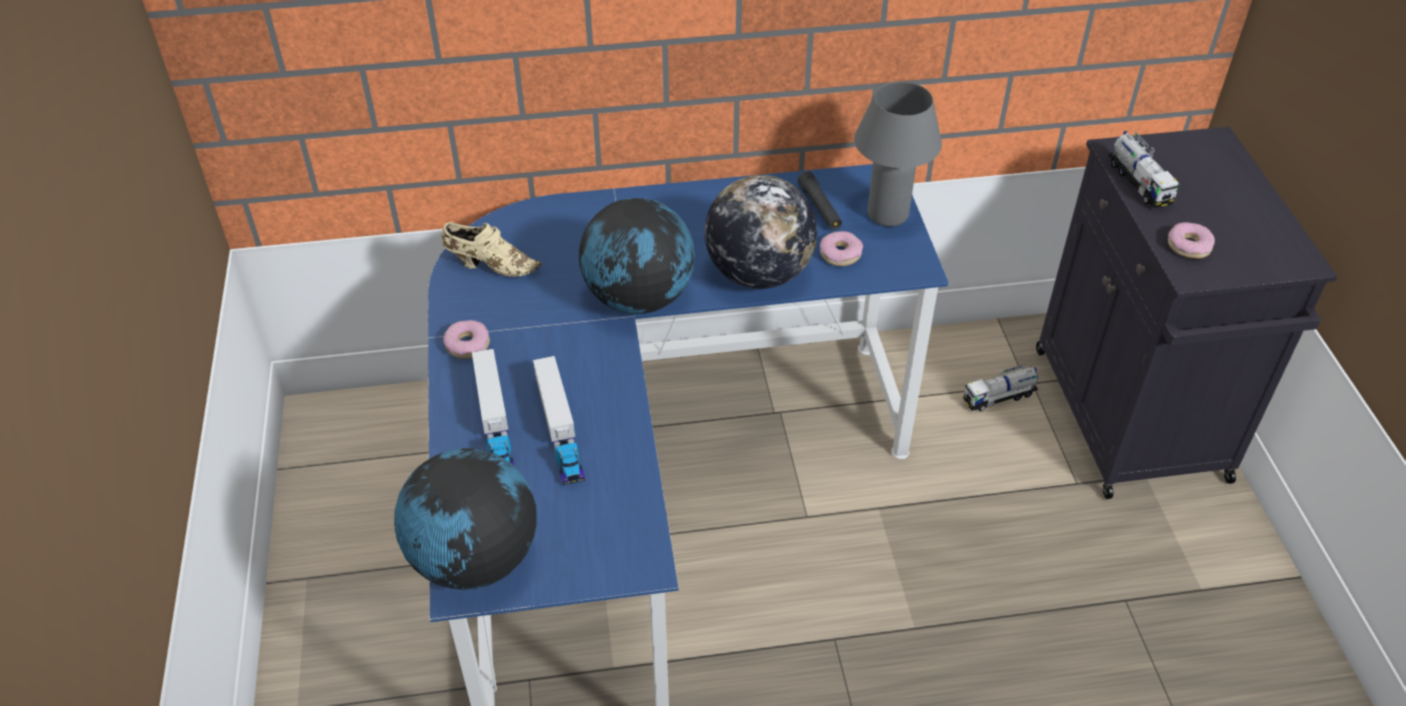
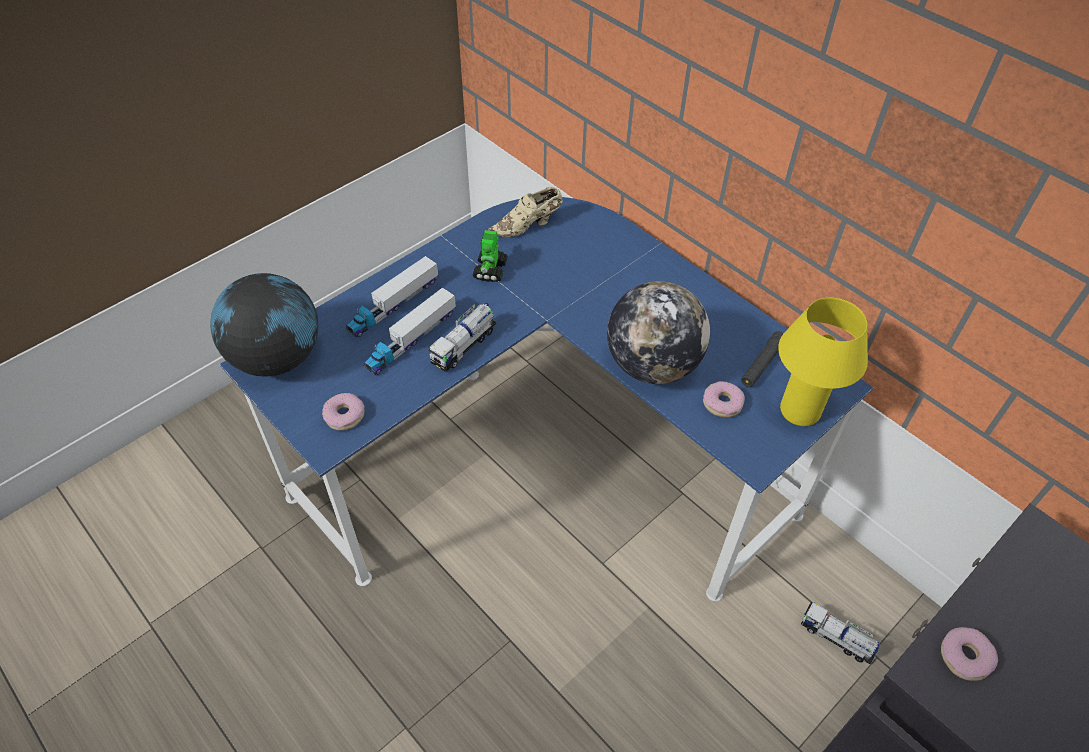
camera: 55 degrees right, 5 degrees up
(468, 345) = (449, 255): donut -> donut (344, 415)
(490, 265) = (528, 226): beige shoe -> beige shoe turned 90 degrees clockwise
(523, 323) = (490, 270): none -> toy robot
(639, 298) = (566, 314): globe -> none
(887, 214) = (799, 411): grey table lamp -> yellow table lamp
(1138, 183) = (1012, 573): toy truck -> toy truck (464, 346)

